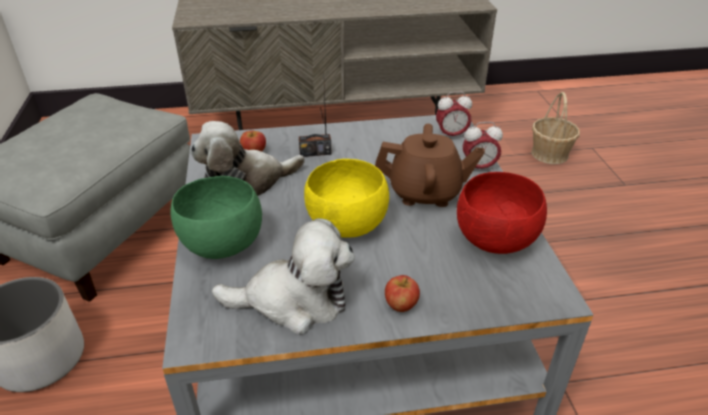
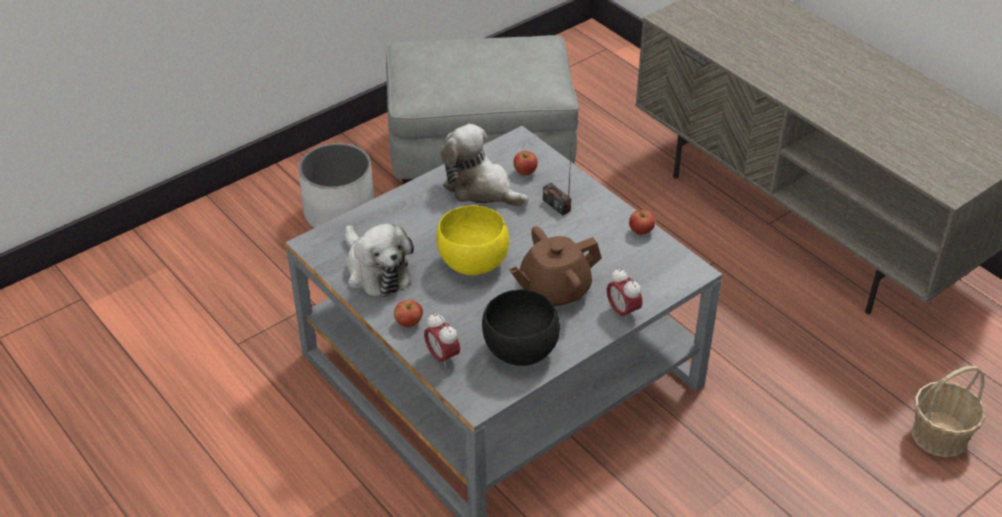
camera: 60 degrees right, 5 degrees up
(221, 245) = (402, 211): green bowl -> none
(388, 126) = (641, 231): none -> apple
(425, 192) = (554, 291): brown teapot -> brown teapot turned 90 degrees clockwise
(451, 135) = (664, 277): alarm clock -> alarm clock (442, 357)
(495, 242) = (519, 352): red bowl -> black bowl

